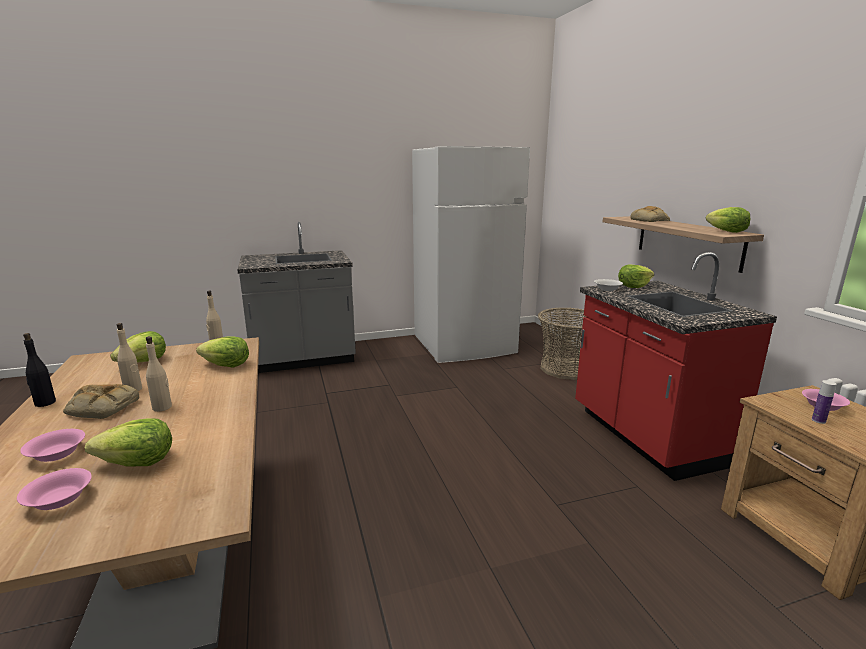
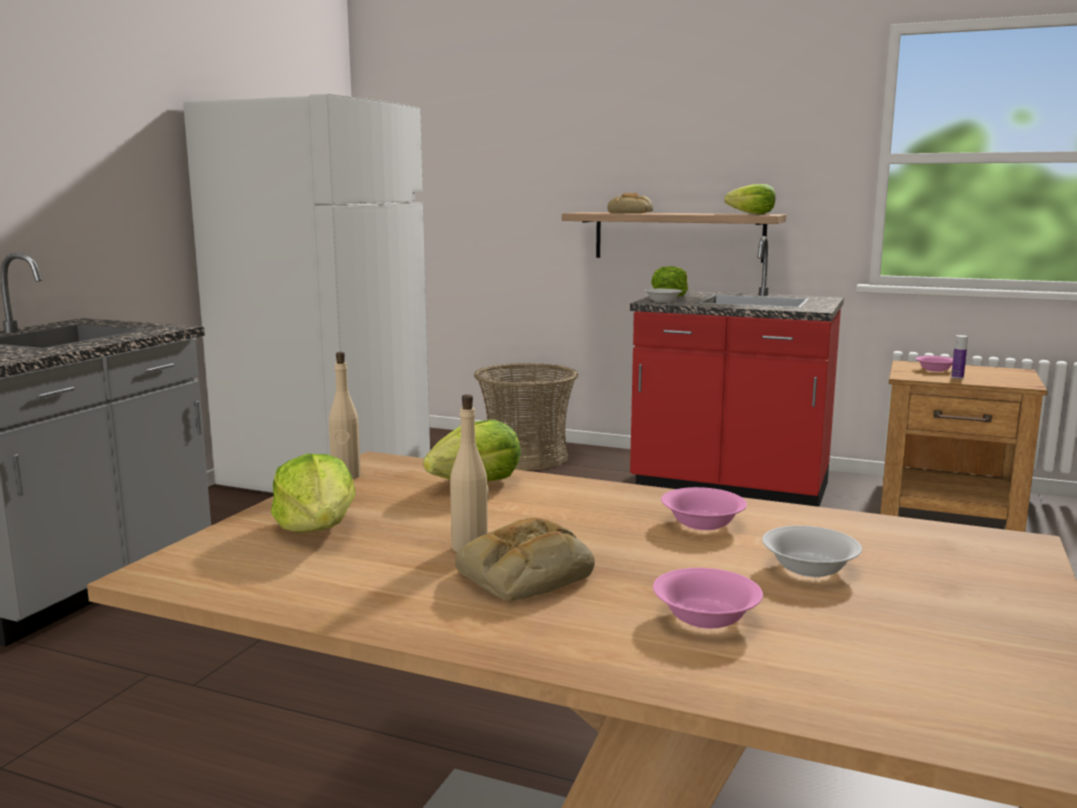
camera: 50 degrees left, 5 degrees down
(45, 403) = (402, 619): black bottle -> none
(60, 499) = (890, 620): pink bowl -> pink bowl (702, 523)
(137, 462) = (810, 568): lettuce -> white bowl
(162, 407) = (604, 536): beige bottle -> none

